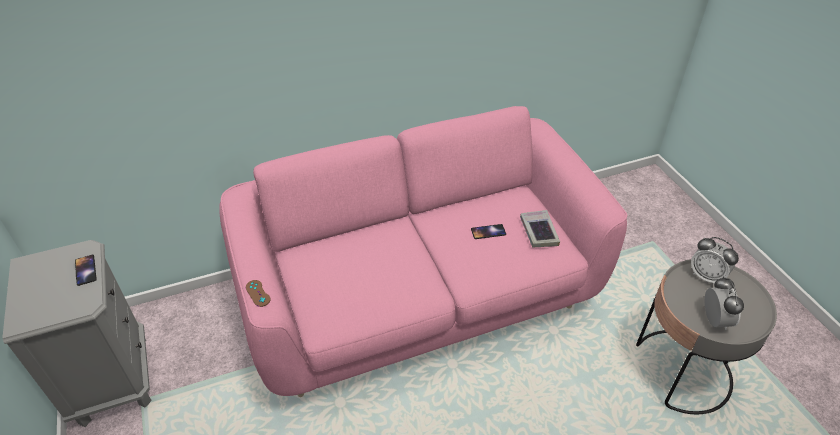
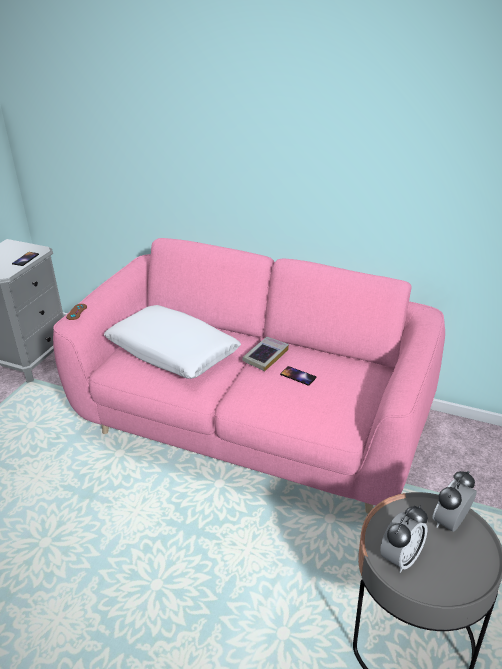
camera: 45 degrees right, 10 degrees down
(361, 275) = (172, 352): none -> white pillow
(538, 232) = (340, 398): book -> book (265, 356)
(706, 276) = (450, 523): alarm clock -> alarm clock turned 45 degrees clockwise

